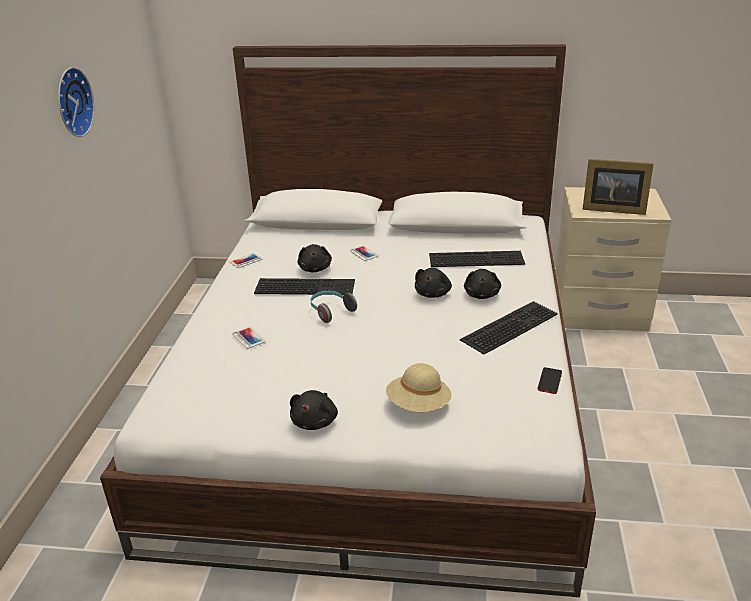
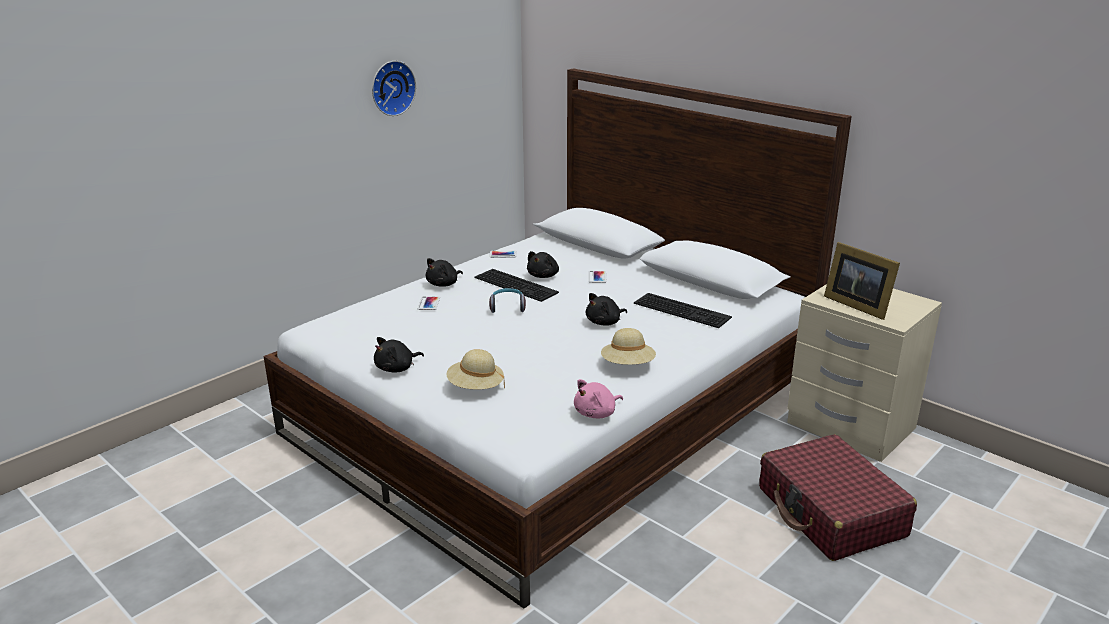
camera: 35 degrees right, 5 degrees down
(482, 294) = (644, 337): black plush toy -> black plush toy (444, 284)
(508, 326) = (628, 365): keyboard -> beige hat
(549, 381) = (597, 413): phone -> pink plush toy
(668, 386) = (830, 512): none -> red suitcase

